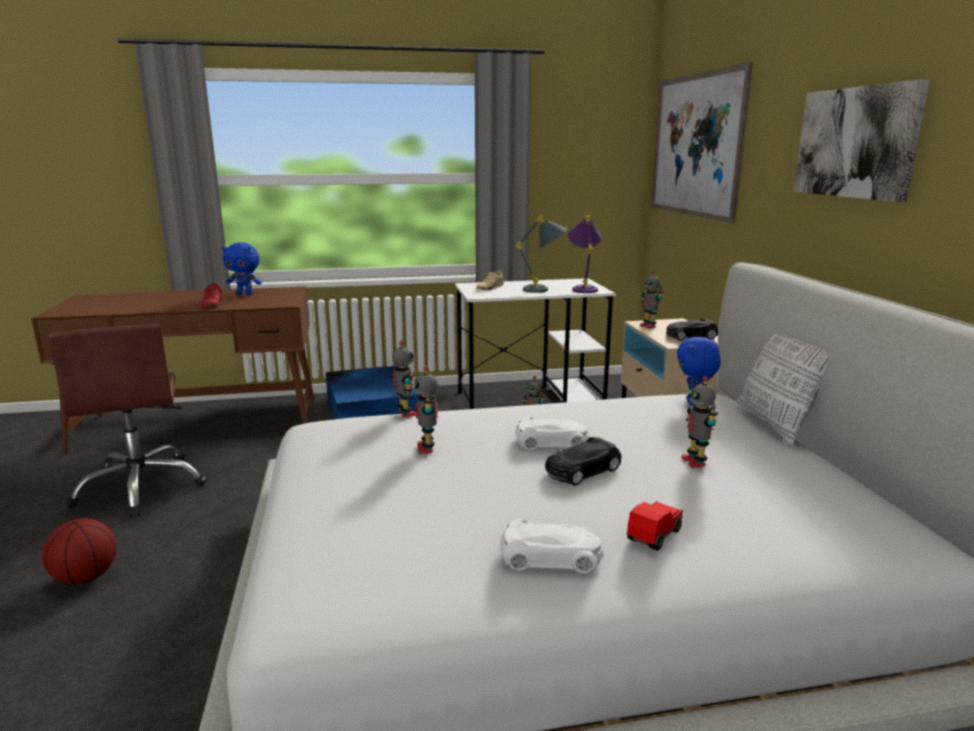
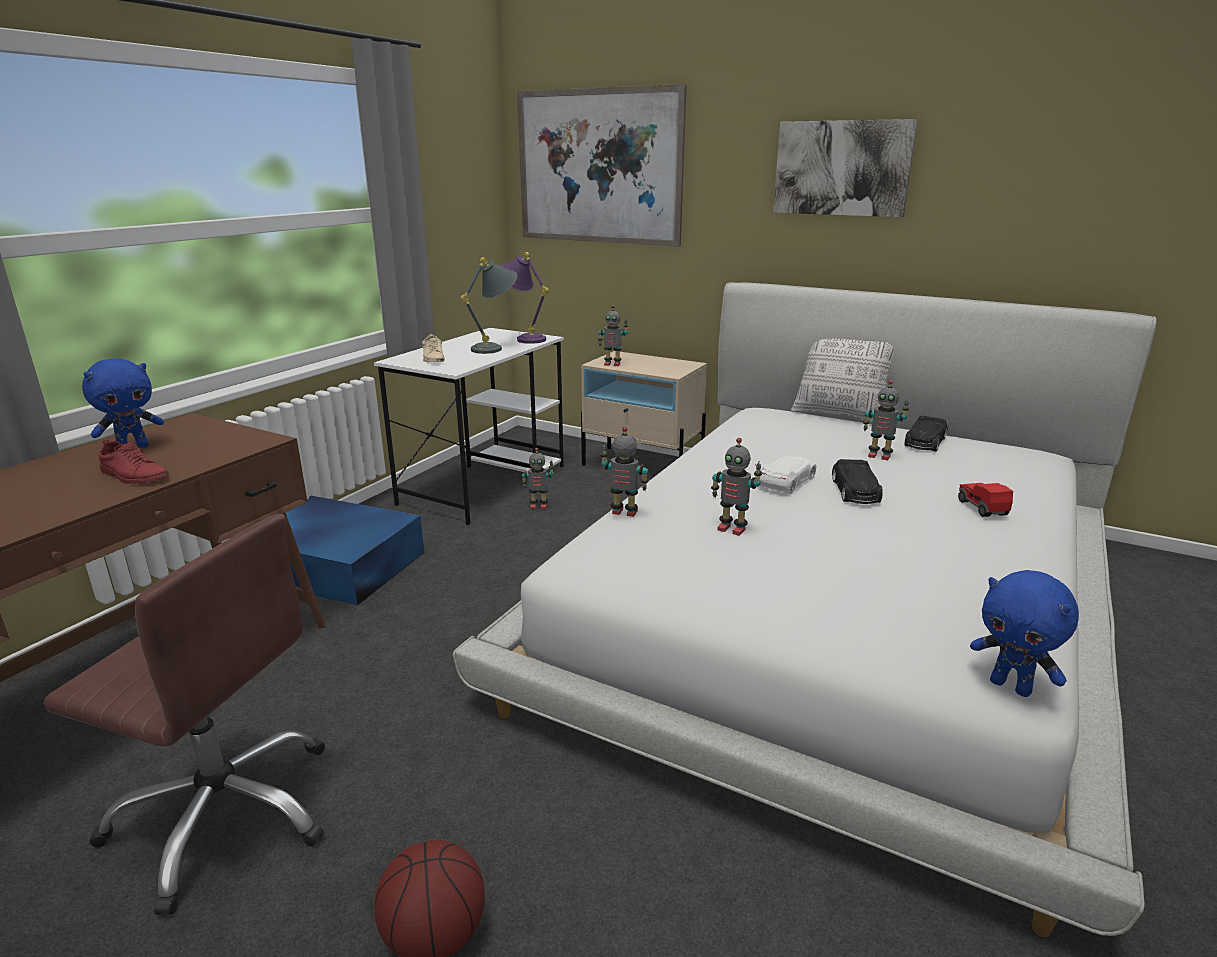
camera: 50 degrees left, 5 degrees up
(551, 558) = (989, 550): white toy car -> none
(690, 336) = (665, 364): black toy car -> black toy car (924, 442)
(694, 404) = (772, 418): blue plush toy -> blue plush toy (1011, 686)

